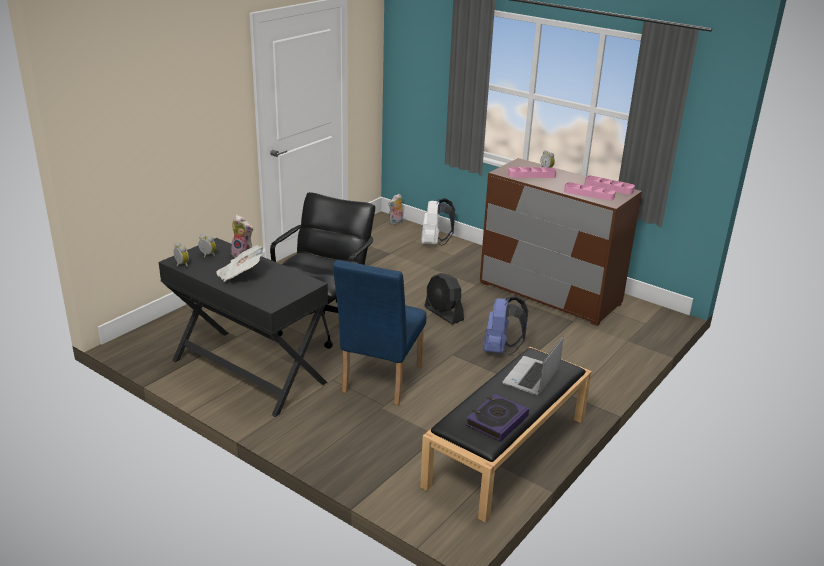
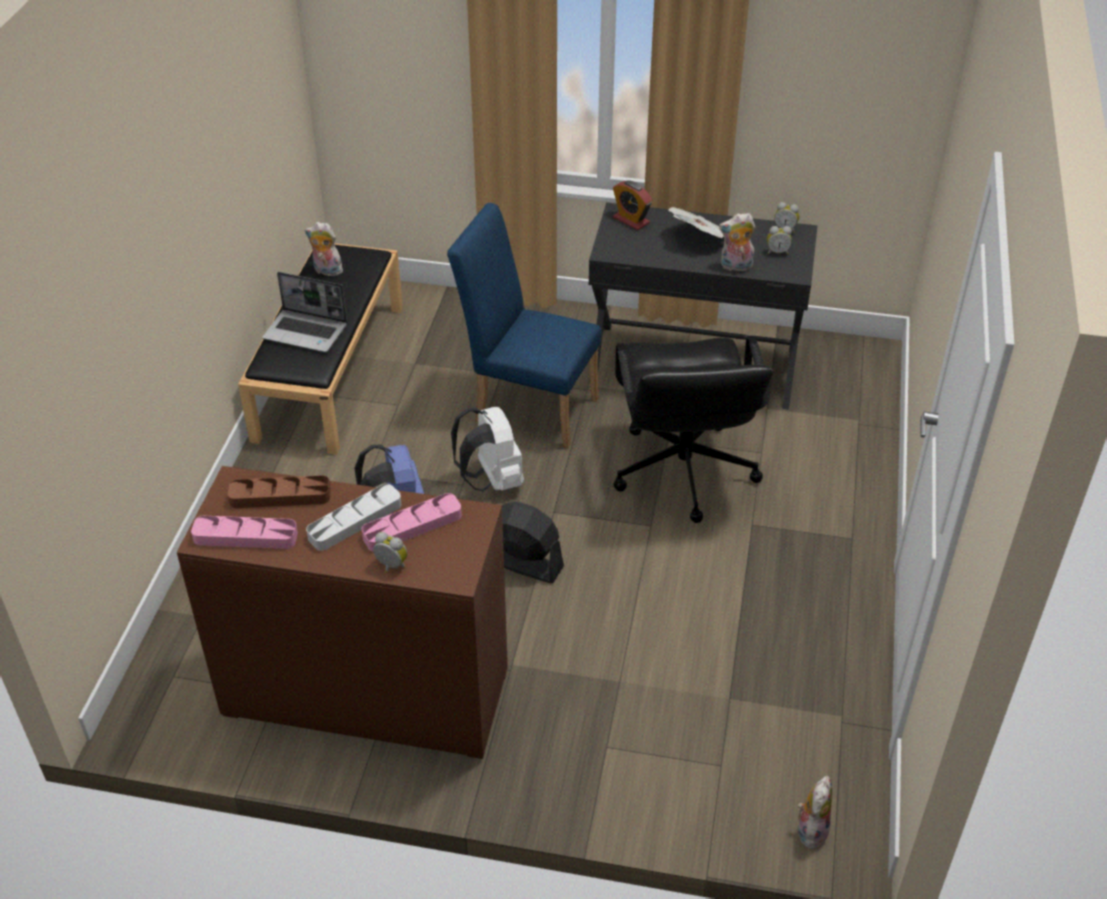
camera: 155 degrees right, 15 degrees up
(270, 297) = (631, 220): none -> alarm clock
(379, 382) = (528, 406): blue chair -> blue chair turned 60 degrees counterclockwise
(434, 243) = (672, 780): white backpack -> white backpack (491, 480)
(496, 420) = (326, 271): book -> plush toy
(531, 378) = (306, 332): laptop -> laptop turned 105 degrees clockwise
(556, 181) = (355, 521): none -> grey tray
(589, 194) = (280, 496): pink tray -> brown tray

